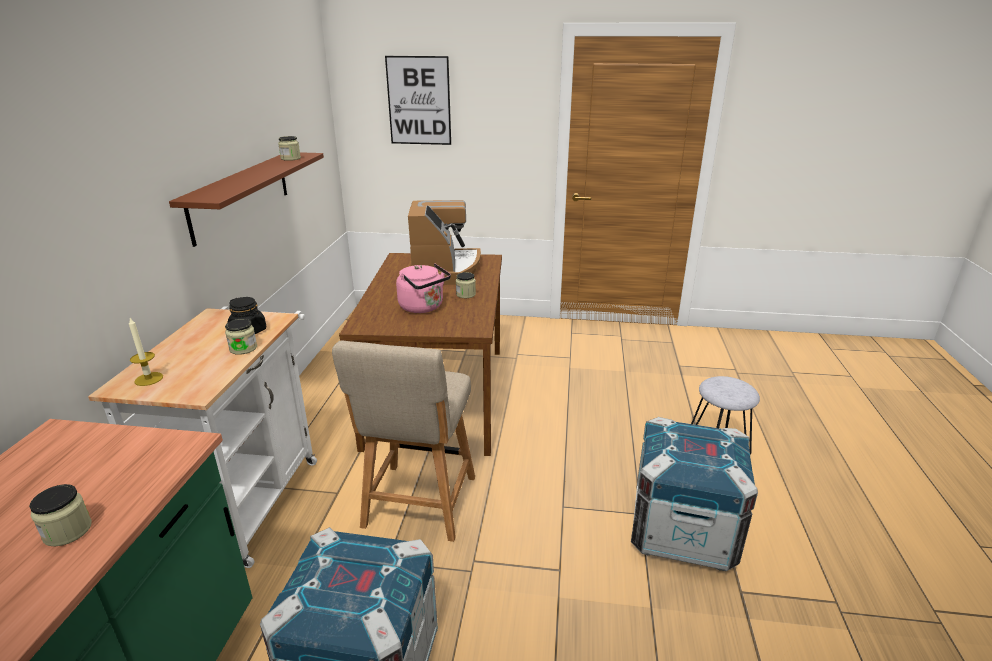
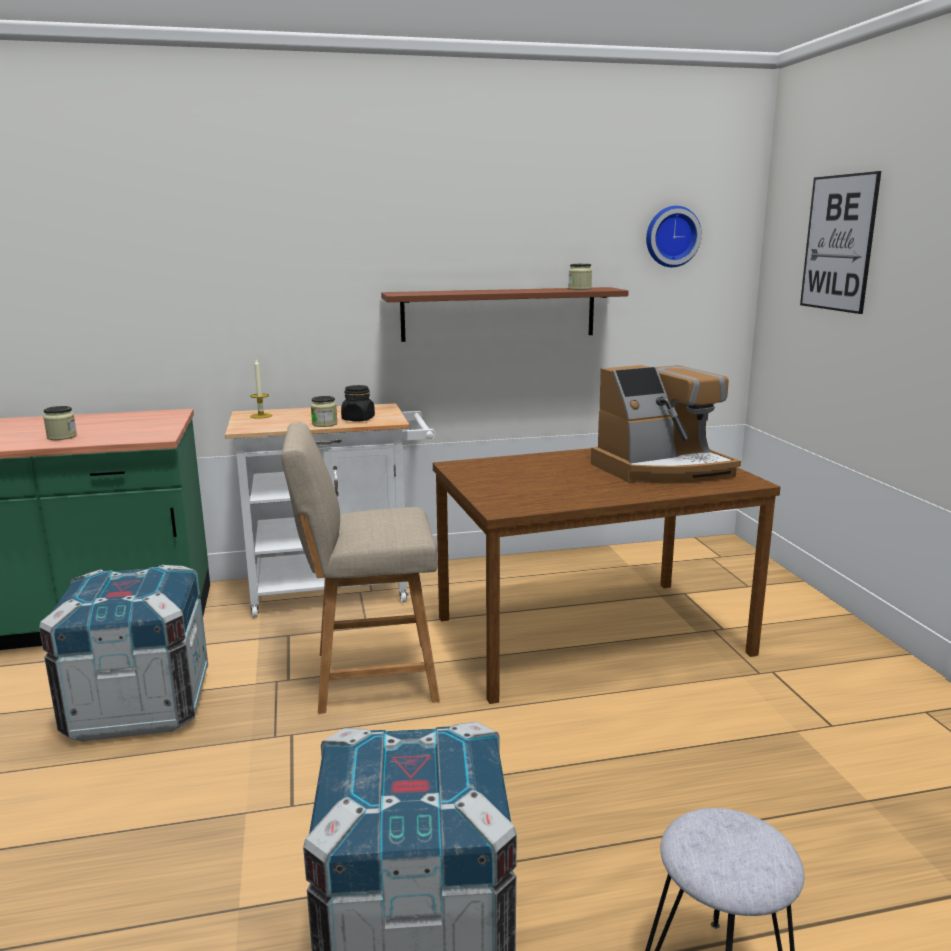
camera: 70 degrees right, 10 degrees down
(302, 103) = (671, 236): none -> wall clock
(423, 307) = (534, 479): pink kettle -> none
(465, 294) = (599, 489): jar -> none

